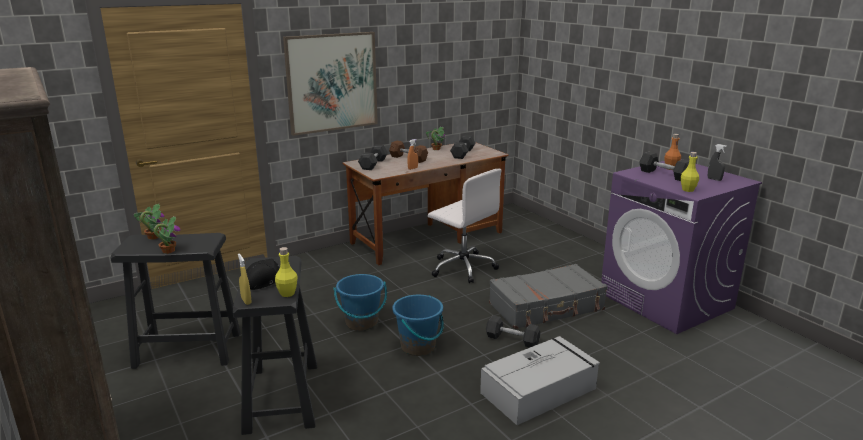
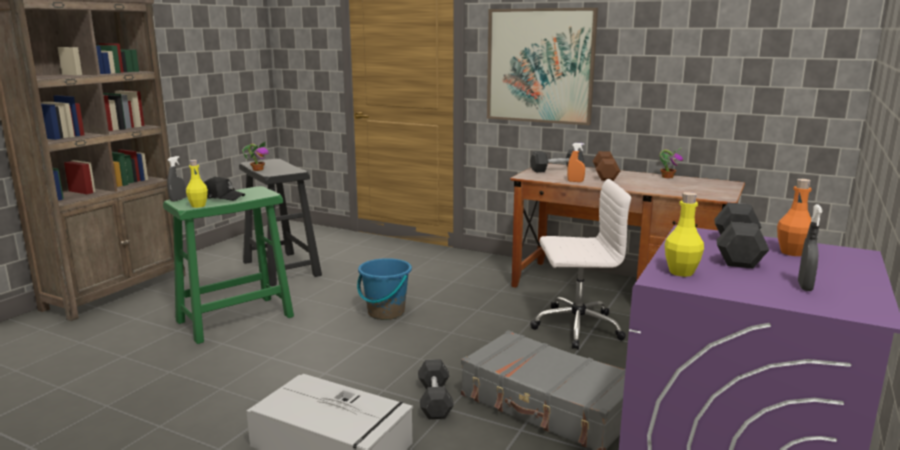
camera: 60 degrees right, 5 degrees down
(153, 237) = (279, 162): potted plant -> none
(246, 301) = (178, 200): yellow spray bottle -> grey spray bottle
(282, 398) = (234, 319): black stool -> green stool
(418, 347) = (366, 350): blue bucket -> none
(462, 267) = (575, 327): white office chair -> white office chair turned 105 degrees counterclockwise
(463, 153) = (679, 187): grey dumbbell -> none

